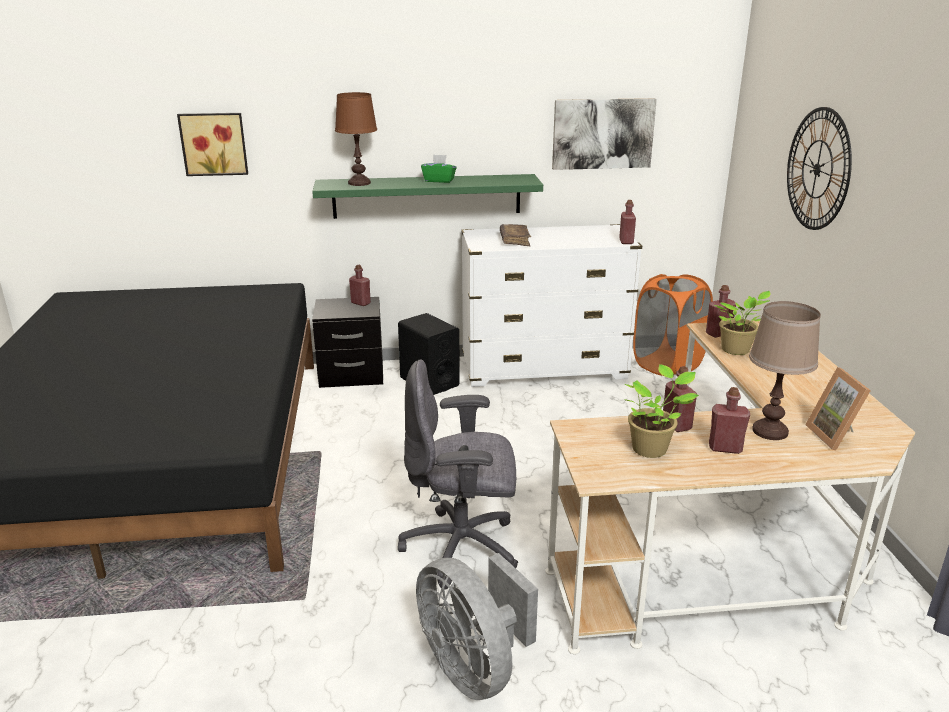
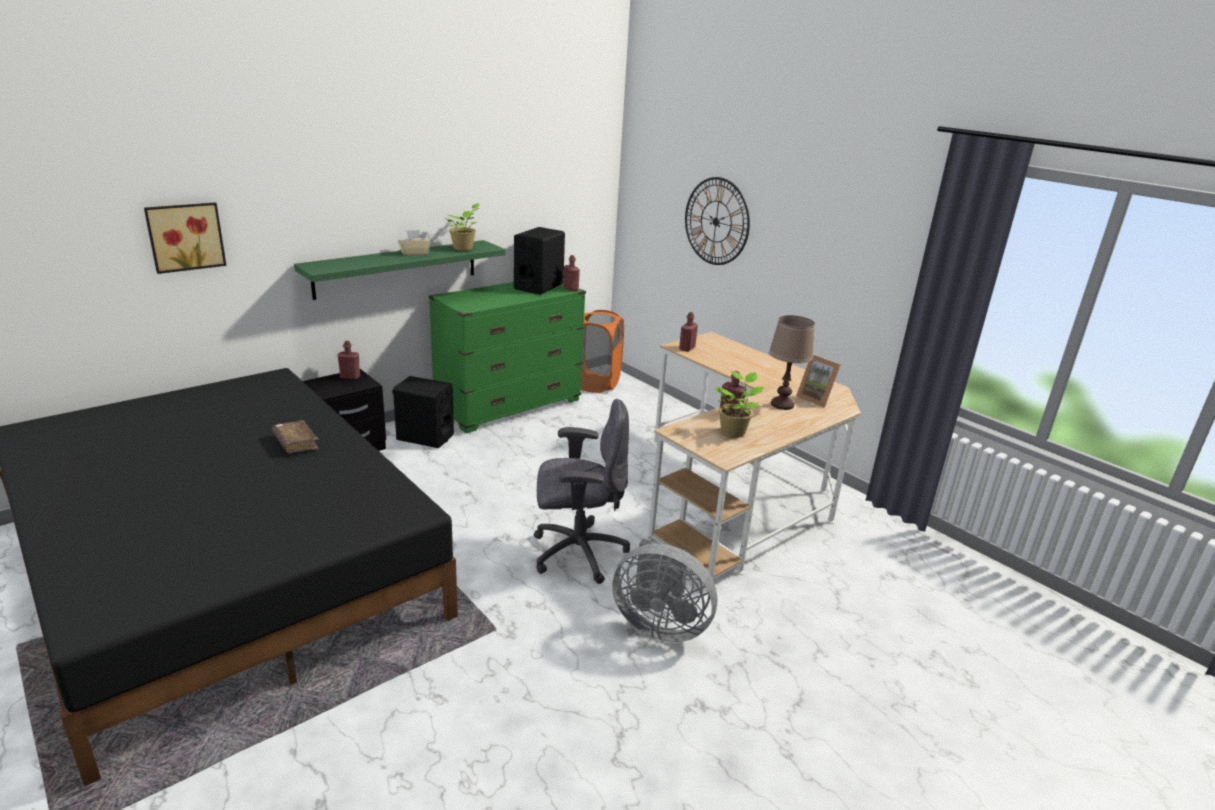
camera: 35 degrees left, 0 degrees up
(359, 183) = (345, 263): brown table lamp -> none
(439, 180) = (414, 253): green tissue box -> beige tissue box
(462, 548) = (577, 553): grey office chair -> grey office chair turned 150 degrees counterclockwise
(514, 240) = (486, 299): brown book -> brown book (296, 443)
(544, 369) = (509, 406): white dresser -> green dresser
(592, 234) = (539, 286): none -> black speaker
(602, 133) = (532, 202): picture -> none
(725, 448) = (771, 421): red bottle -> none
(737, 350) = (710, 358): potted plant -> potted plant (464, 249)

